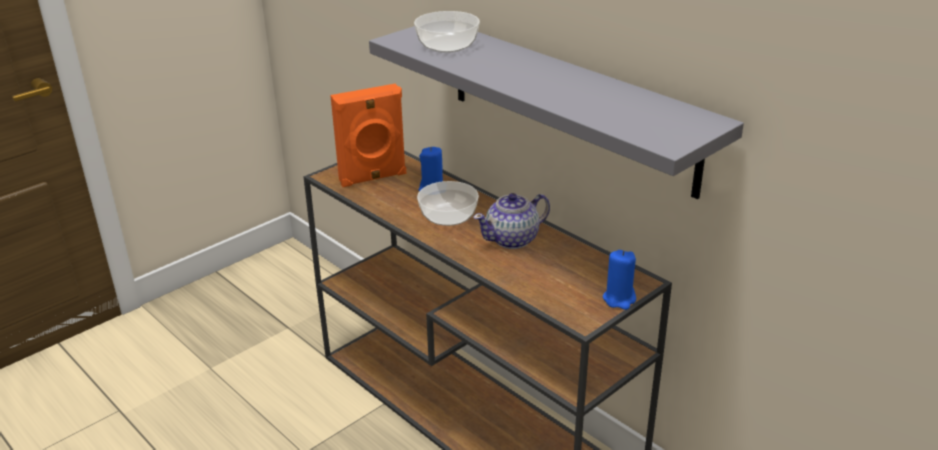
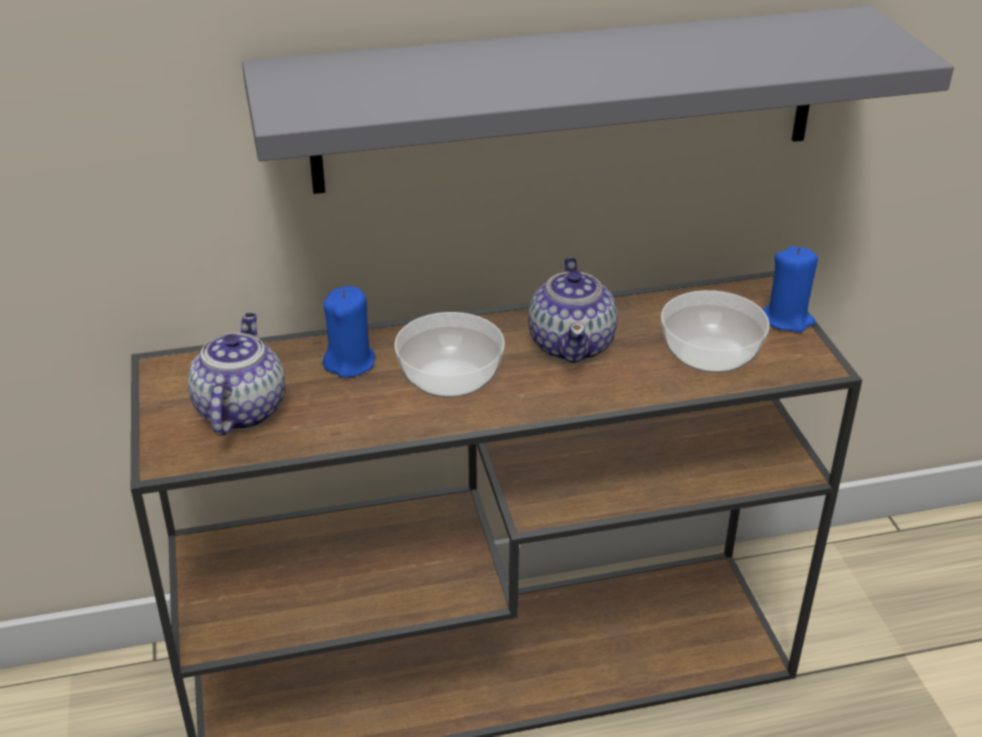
camera: 60 degrees left, 5 degrees up
(373, 178) = (240, 410): orange speaker -> teapot
(448, 45) = (386, 84): bowl -> bowl (710, 352)

